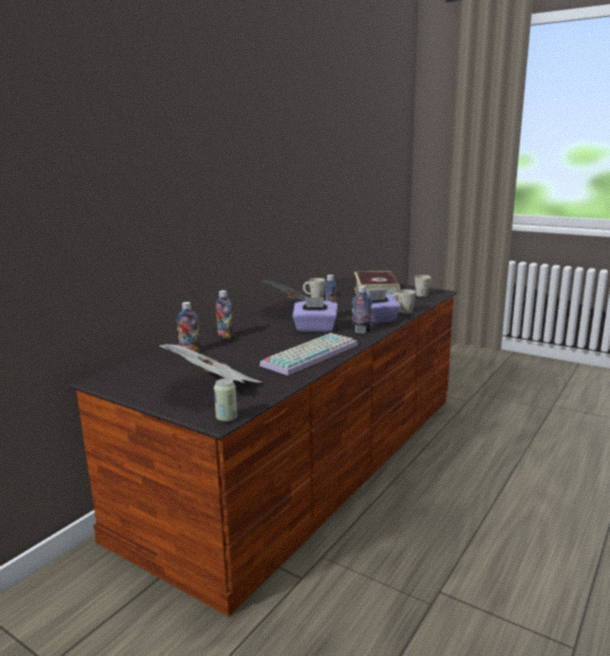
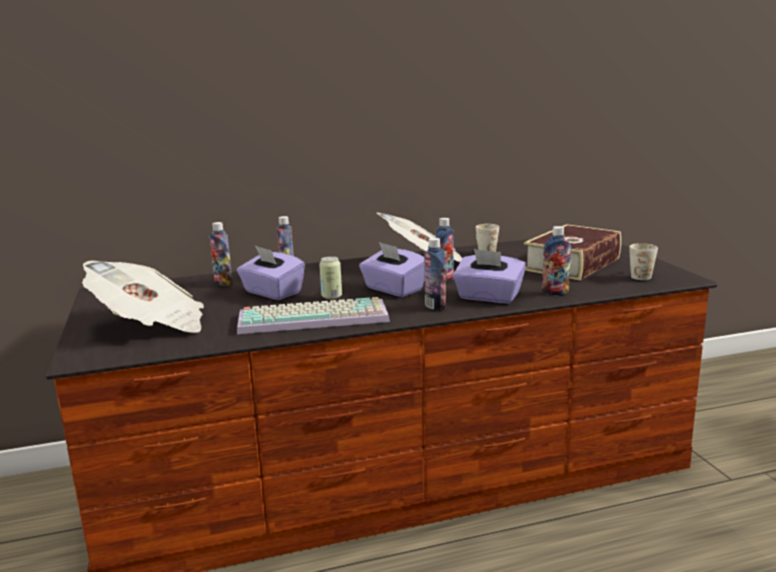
camera: 40 degrees right, 0 degrees up
(226, 418) = (86, 359): can -> can (331, 297)
(243, 348) = (272, 293): none -> purple tissue box
(402, 311) = (555, 292): white mug -> bottle

